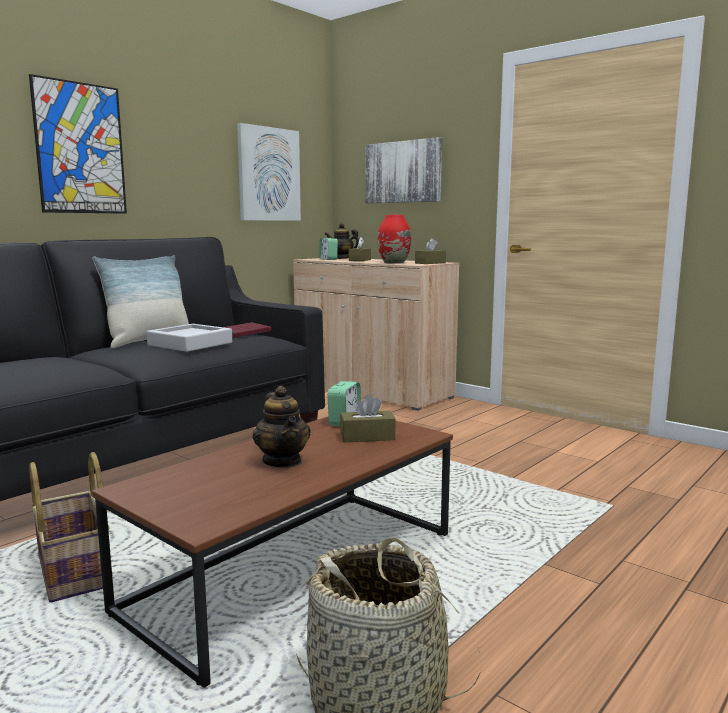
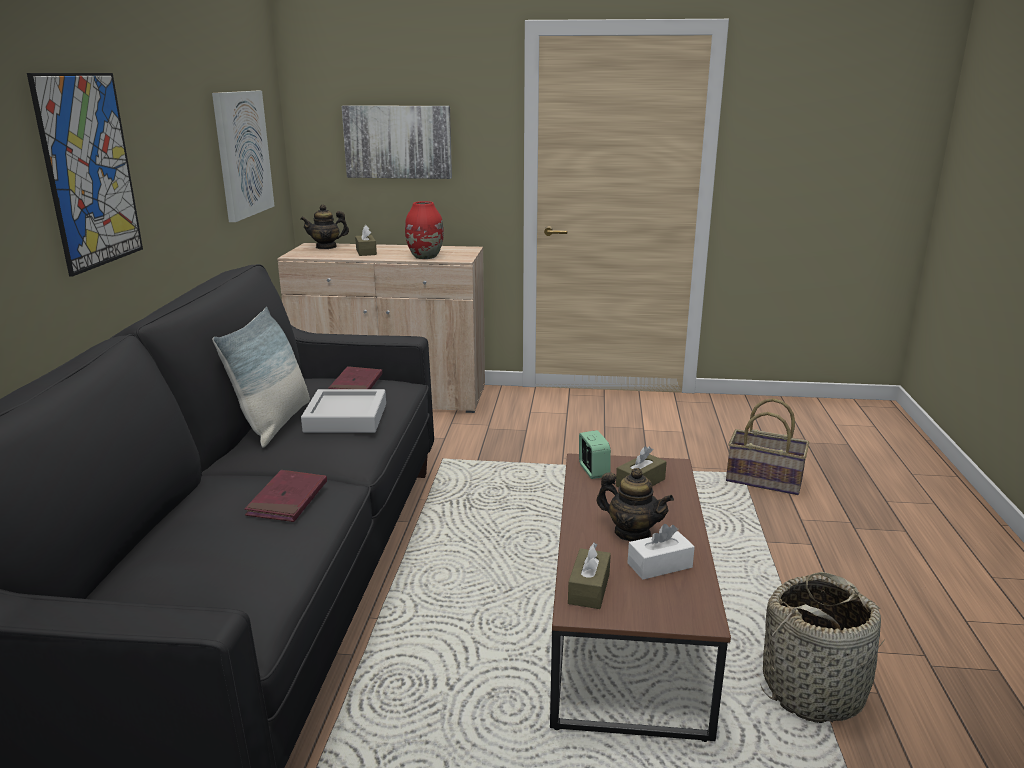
camera: 35 degrees left, 10 degrees up
(54, 366) = (288, 499): none -> red book
(76, 571) = (451, 707): basket -> basket (764, 480)
(254, 485) = (659, 565): none -> white tissue box
(328, 259) = (322, 253): alarm clock -> none
(430, 263) = (463, 253): brown tissue box -> brown tissue box (589, 588)

